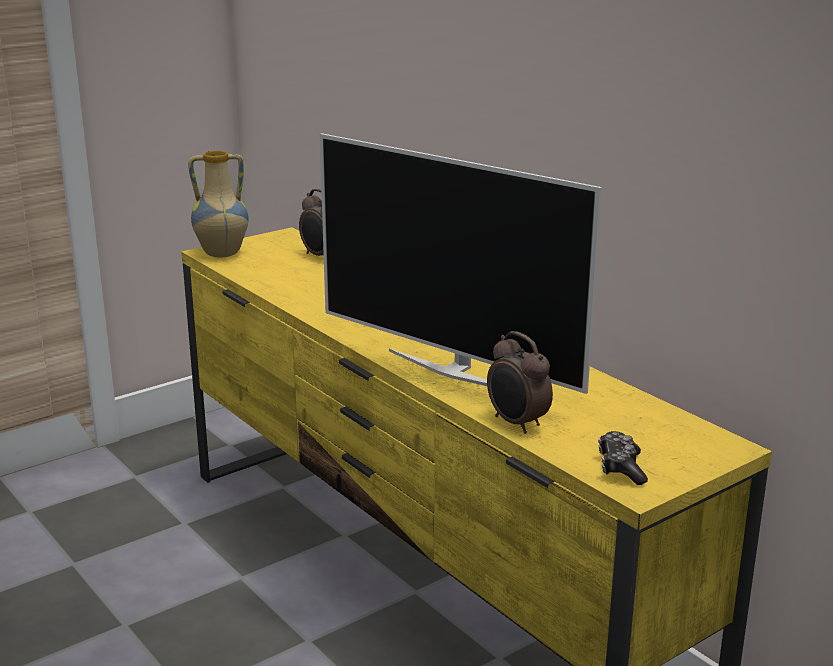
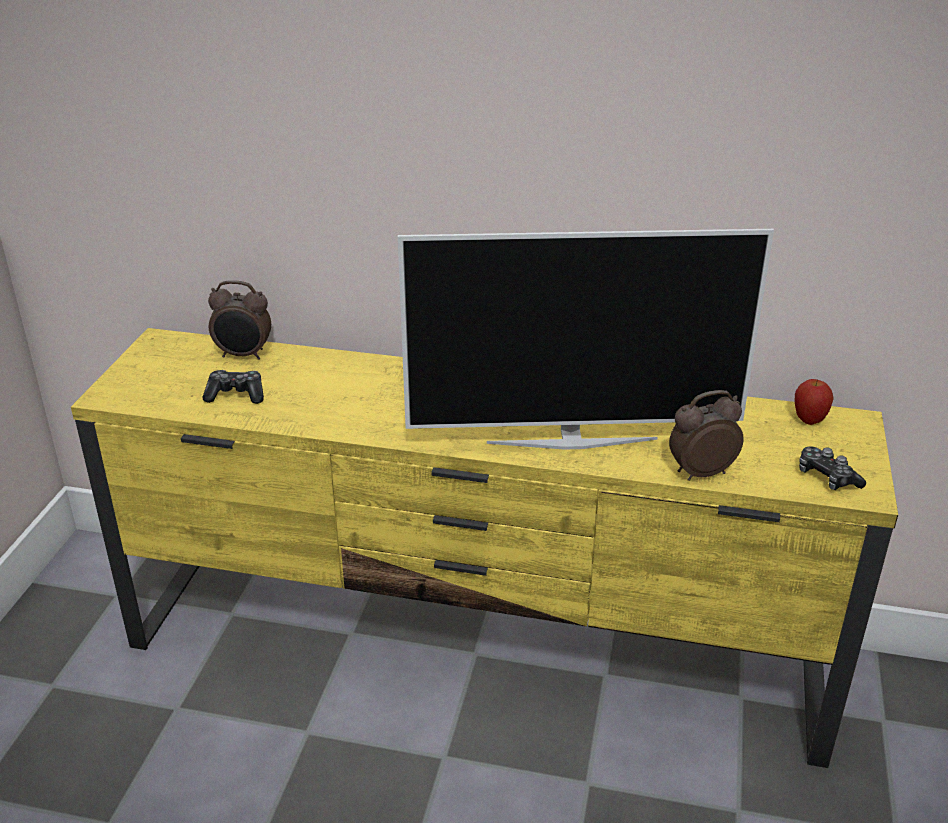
camera: 40 degrees left, 10 degrees up
(221, 254) = (128, 393): vase -> none
(279, 274) = (236, 395): none -> game controller
(516, 423) = (700, 472): alarm clock -> alarm clock turned 150 degrees clockwise
(682, 430) = (809, 420): none -> apple

